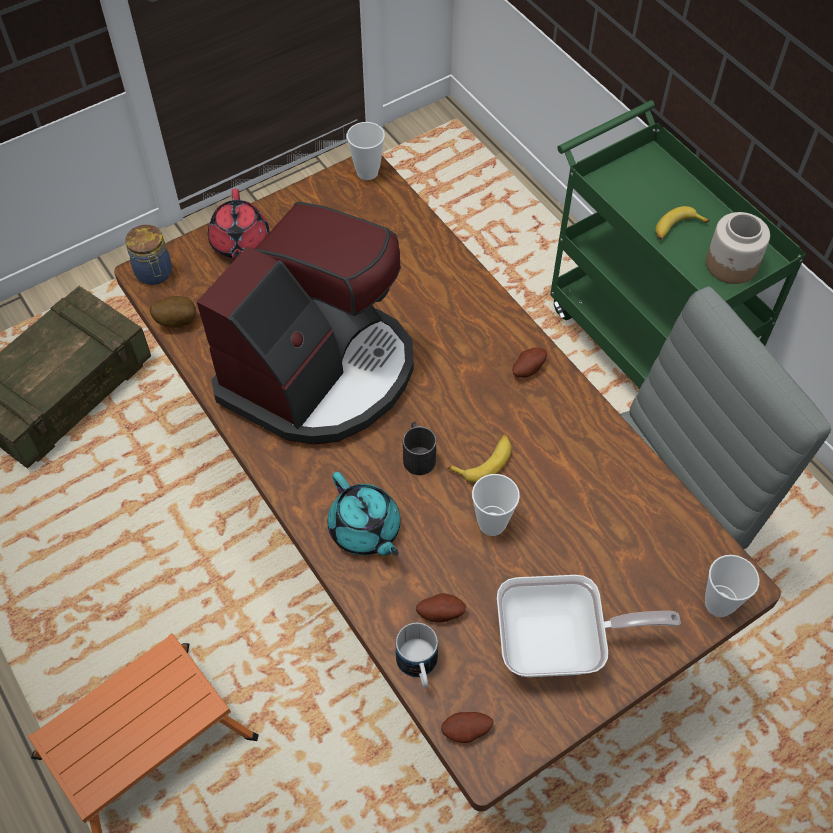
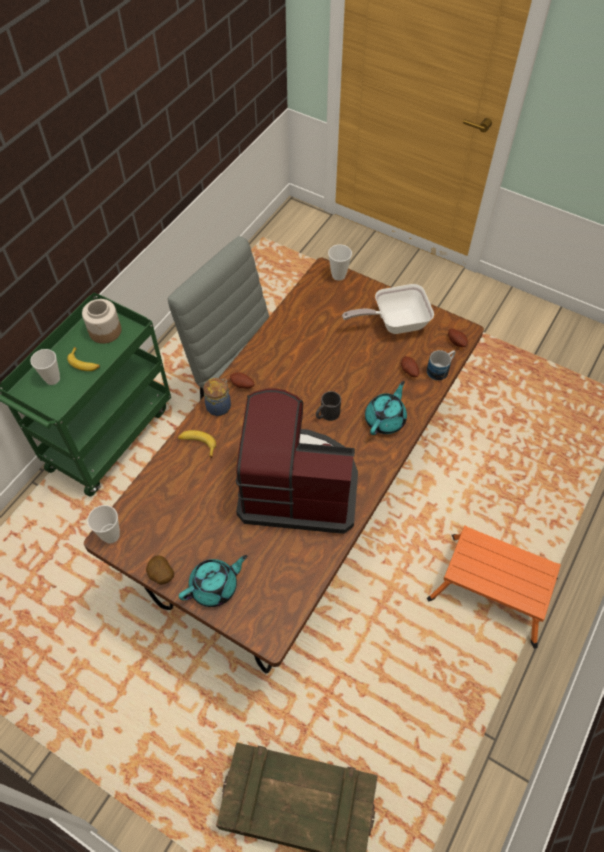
camera: 115 degrees left, 0 degrees up
(154, 274) = (268, 630): jar -> jar (219, 406)
(176, 321) = (301, 591): potato -> potato (161, 576)
(240, 244) = (215, 586): red teapot -> turquoise teapot
(484, 461) = (314, 384): banana -> banana (197, 444)
(492, 524) = (349, 368): cup -> cup (52, 379)
(560, 644) = (394, 323): frying pan -> frying pan turned 75 degrees counterclockwise

